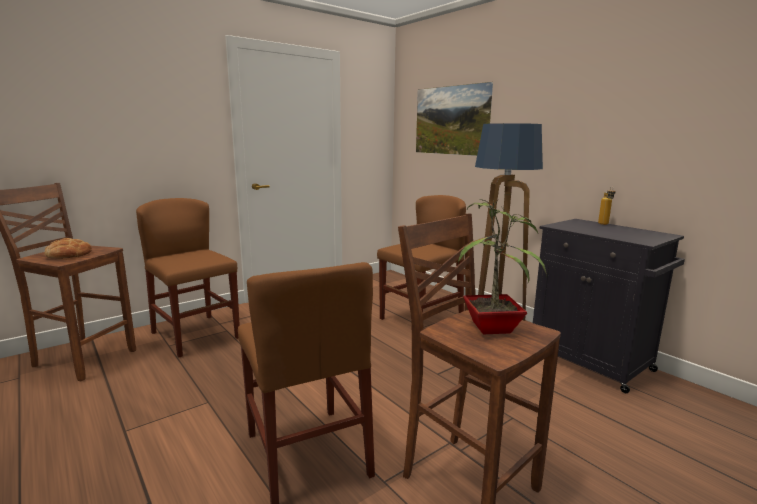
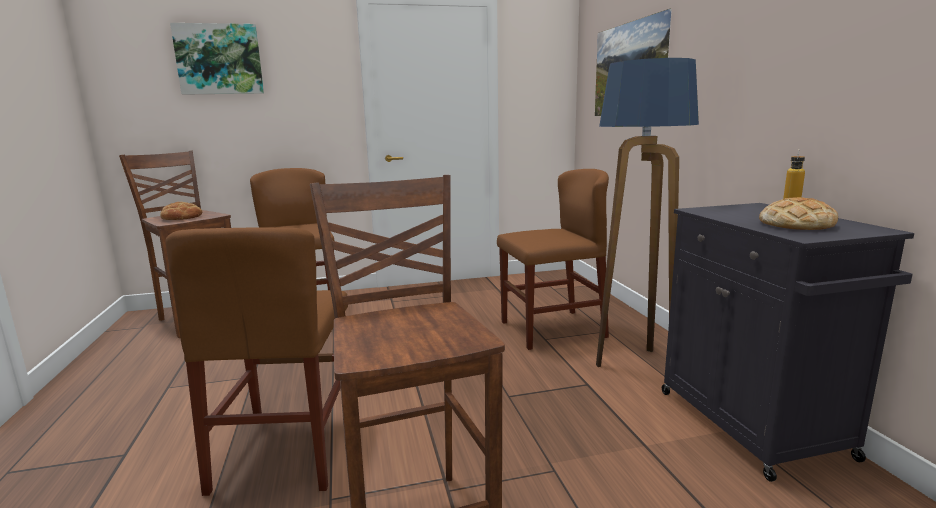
camera: 25 degrees right, 0 degrees up
(89, 89) = (219, 59): none -> picture
(494, 328) = (425, 327): potted plant -> none
(625, 234) = (796, 224): none -> bread

